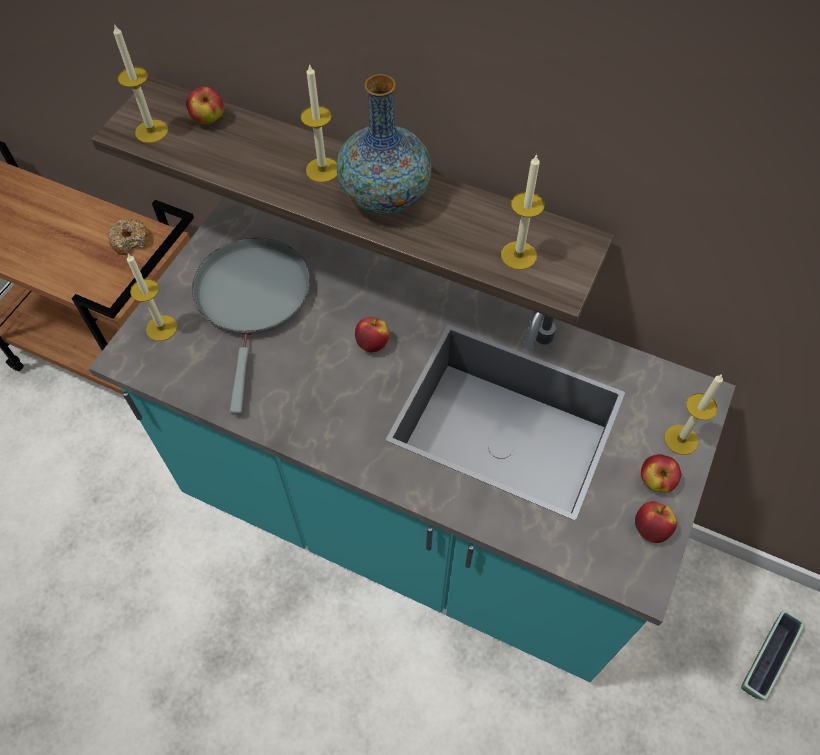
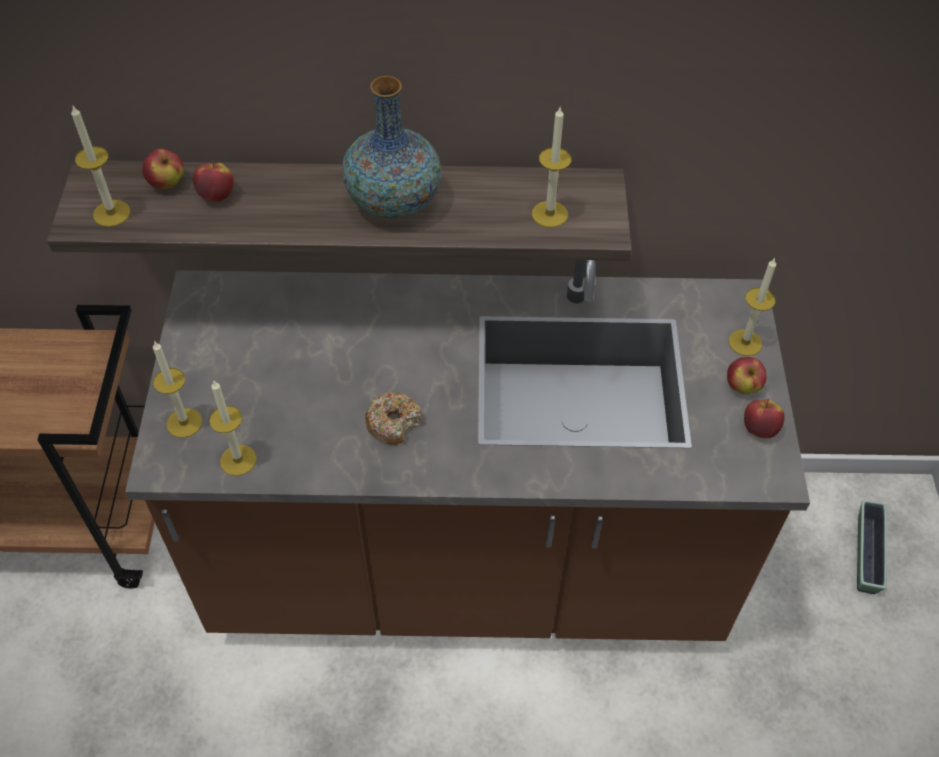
camera: 25 degrees left, 5 degrees down
(130, 240) = (63, 360): donut -> donut (393, 422)
(253, 300) = (268, 361): grey frying pan -> none
(322, 170) = (316, 196): candle -> candle (238, 460)
(372, 343) = (415, 360): apple -> apple (216, 195)
(410, 521) = (466, 567): turquoise counter -> brown counter

